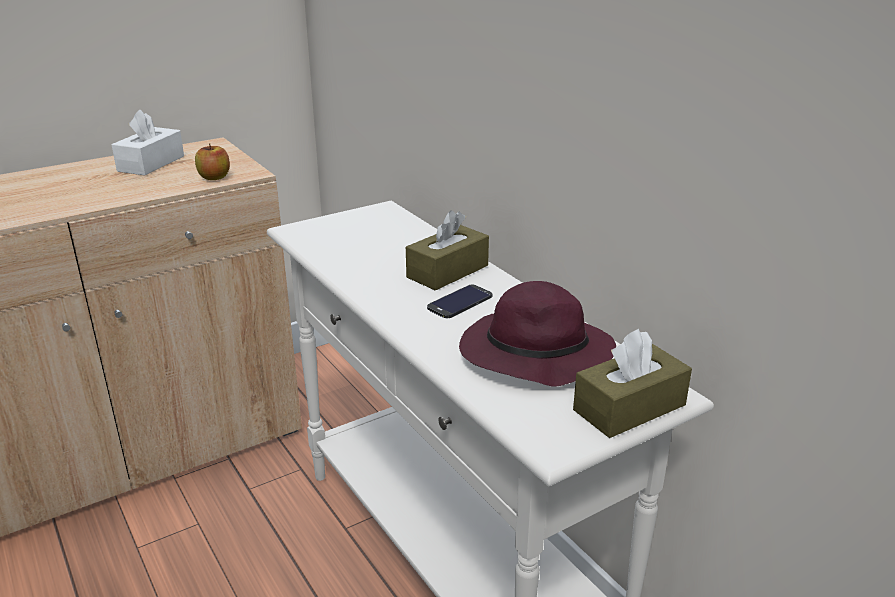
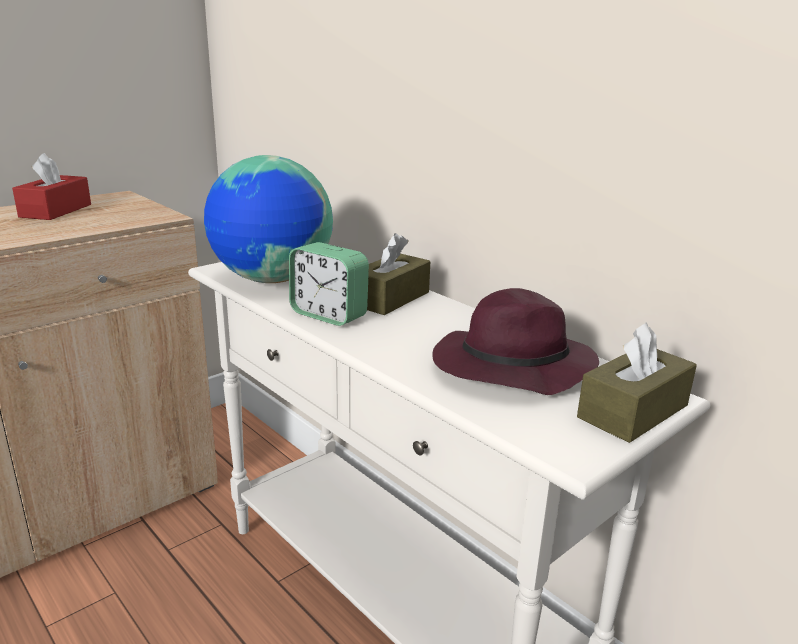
camera: 10 degrees left, 5 degrees down
(151, 163) = (56, 211): white tissue box -> red tissue box
(214, 177) = (128, 220): apple -> none
(341, 245) = (272, 280): none -> globe
(383, 288) = (329, 315): none -> alarm clock
(460, 302) = (414, 324): phone -> none

